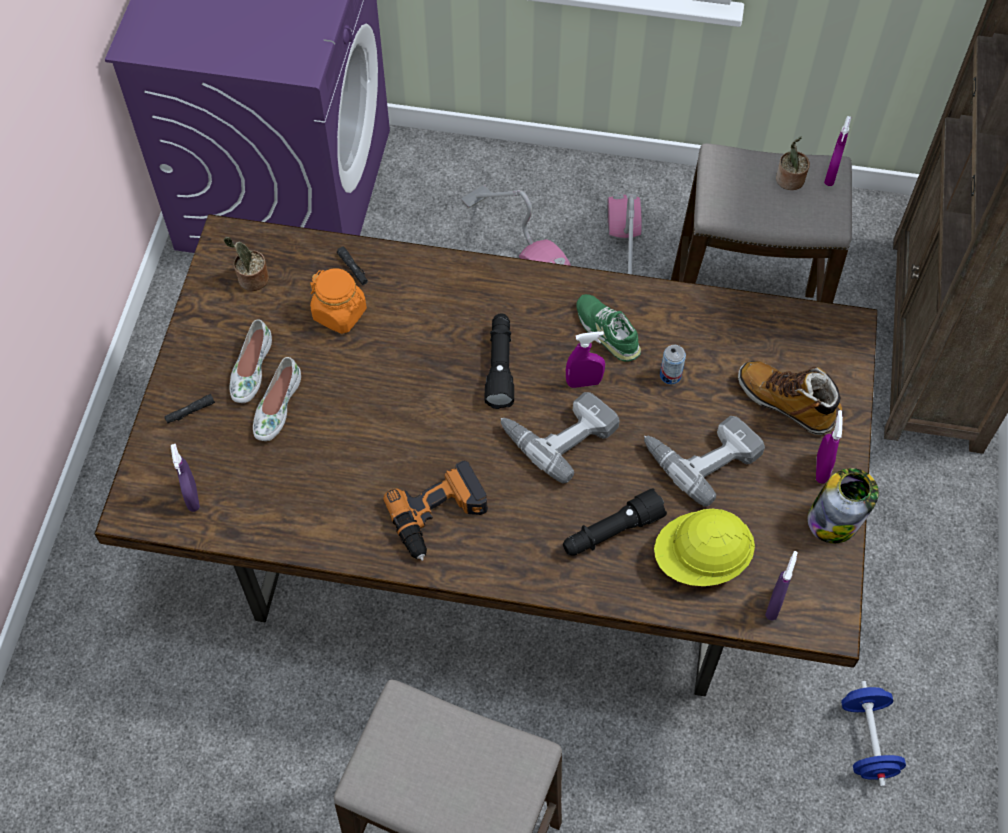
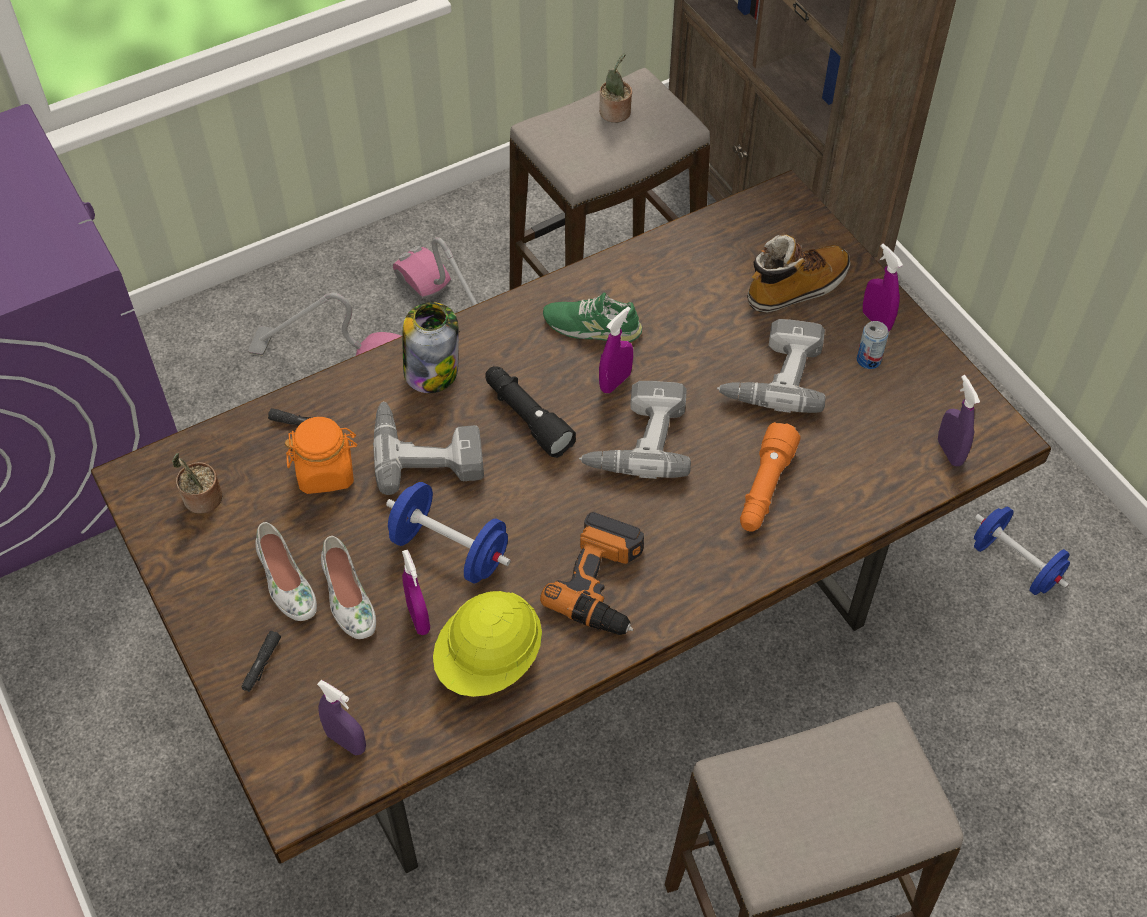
camera: 40 degrees left, 5 degrees down
(365, 421) = (449, 550): none -> blue dumbbell
(415, 343) = (427, 450): none -> power drill
(611, 532) = (764, 488): black flashlight -> orange flashlight
(670, 375) = (682, 327): can -> can (868, 360)
(701, 559) = (858, 458): yellow hard hat -> yellow hard hat (489, 660)
(785, 403) = (797, 288): boot -> boot turned 150 degrees clockwise
(831, 176) = (646, 90): purple spray bottle -> purple spray bottle (418, 618)
(834, 520) = (926, 353): jar -> jar (431, 370)

